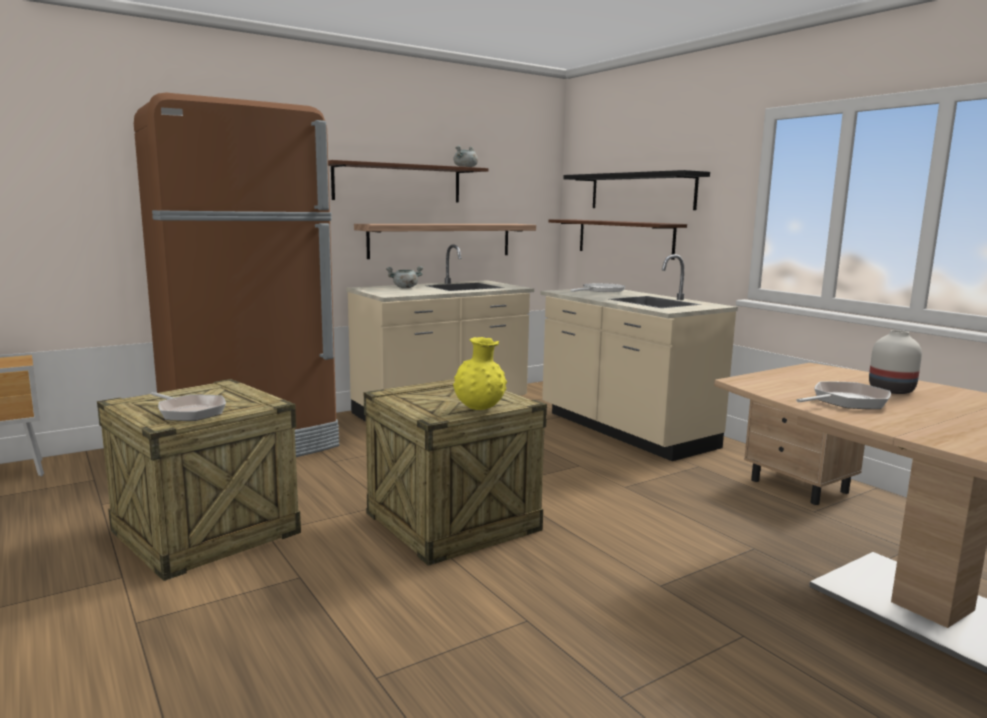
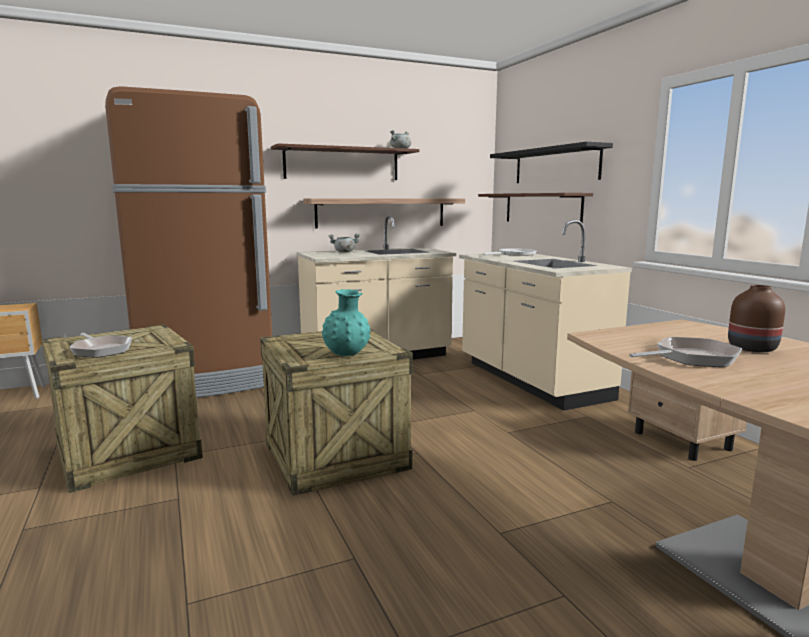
camera: 10 degrees right, 0 degrees up
(479, 408) = (346, 355): yellow vase -> turquoise vase
(891, 390) = (752, 348): white vase -> brown vase

